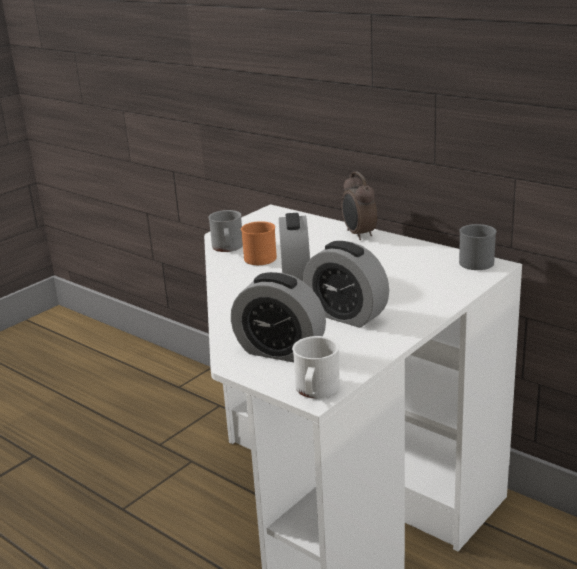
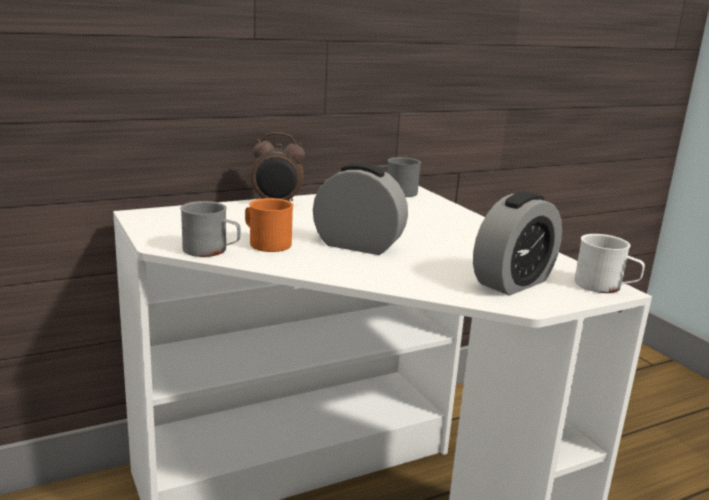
camera: 70 degrees left, 5 degrees down
(346, 315) = (457, 246): alarm clock -> none

